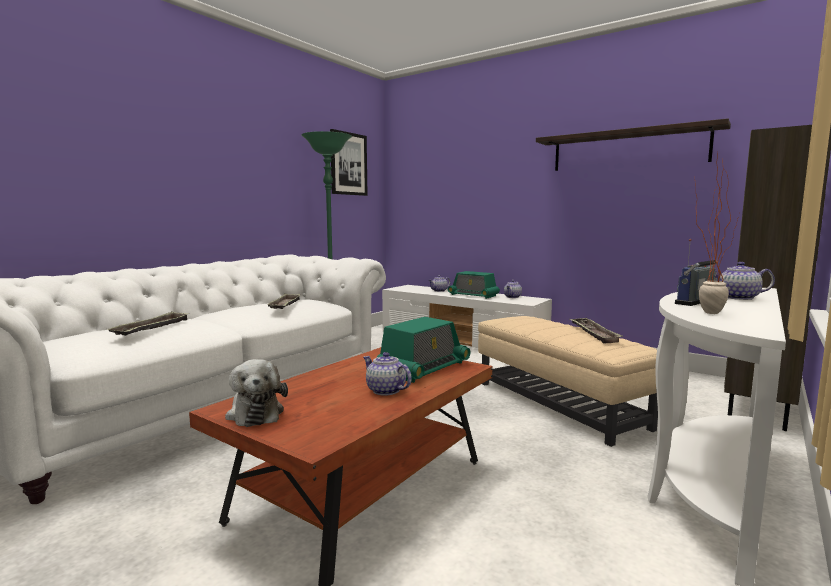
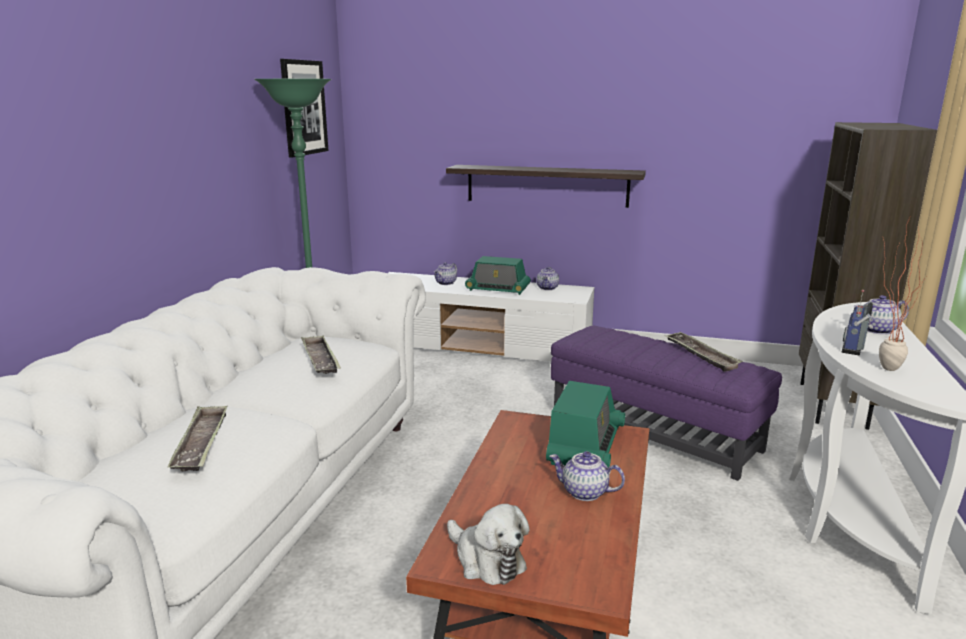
camera: 20 degrees left, 10 degrees up
(558, 404) = (654, 432): beige ottoman -> purple ottoman
(627, 150) = (689, 107): shelf -> shelf (546, 185)

